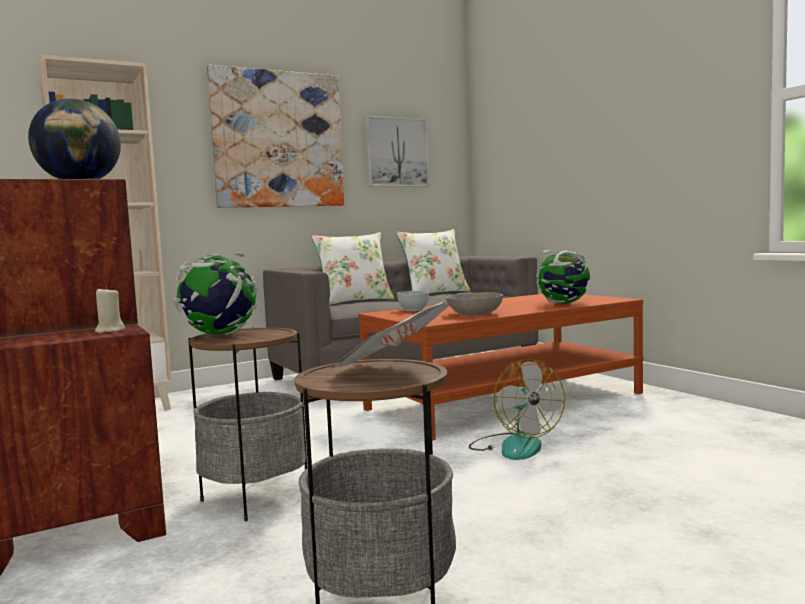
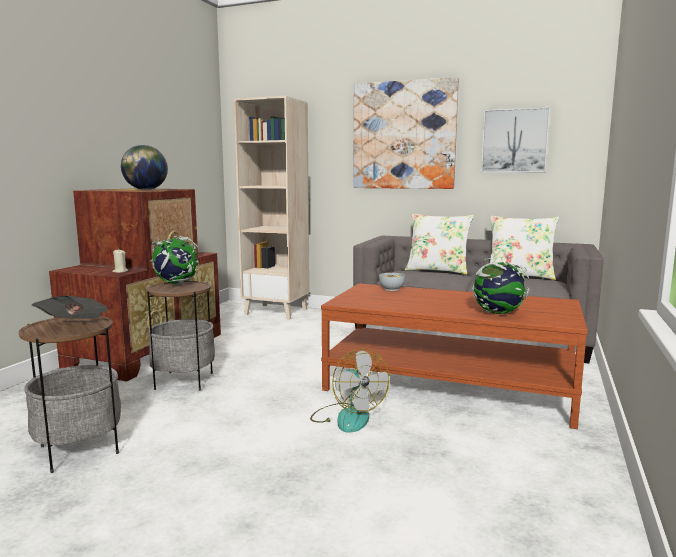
camera: 50 degrees right, 5 degrees up
(474, 314) = (396, 303): grey bowl -> none
(514, 446) = (347, 417): fan -> fan turned 60 degrees counterclockwise

